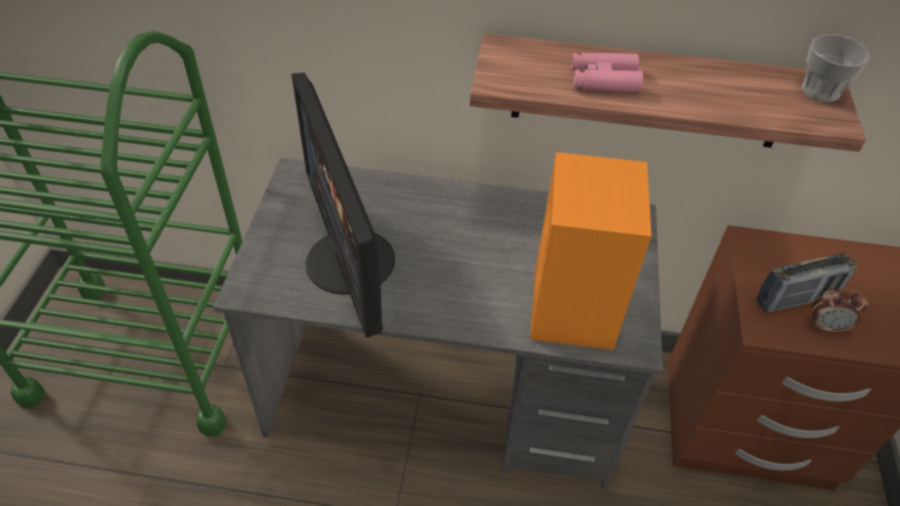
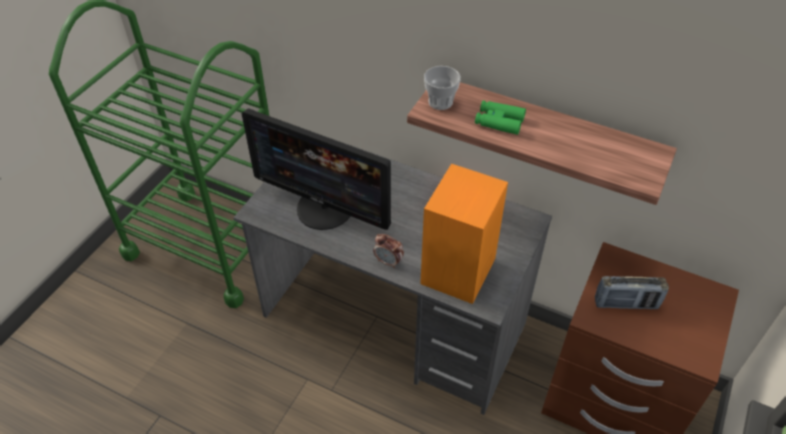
camera: 20 degrees right, 0 degrees up
(349, 262) = (325, 208): monitor -> monitor turned 60 degrees counterclockwise
(603, 80) = (499, 122): pink binoculars -> green binoculars
(820, 91) = (649, 157): cup -> cup (440, 102)
(826, 326) = (638, 327): alarm clock -> alarm clock (388, 262)

